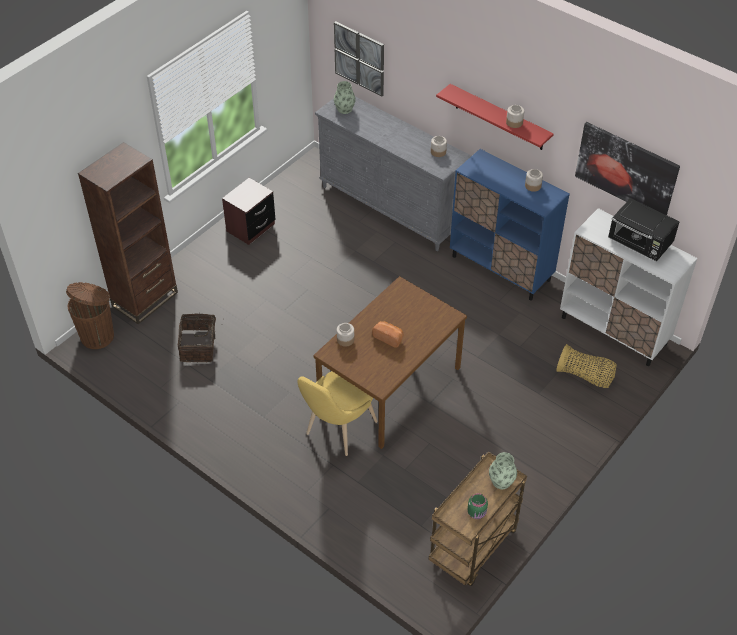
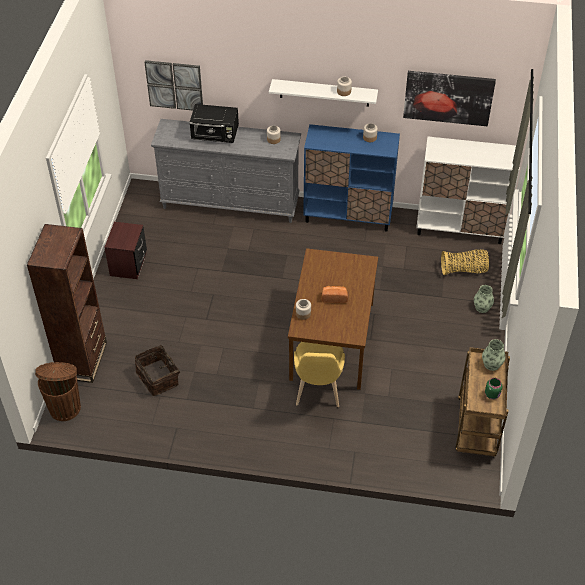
camera: 30 degrees left, 0 degrees up
(344, 109) = (173, 133): vase -> vase (482, 307)
(499, 118) = (324, 93): red shelf -> white shelf
(640, 244) = (475, 151): black microwave -> black microwave (215, 135)

